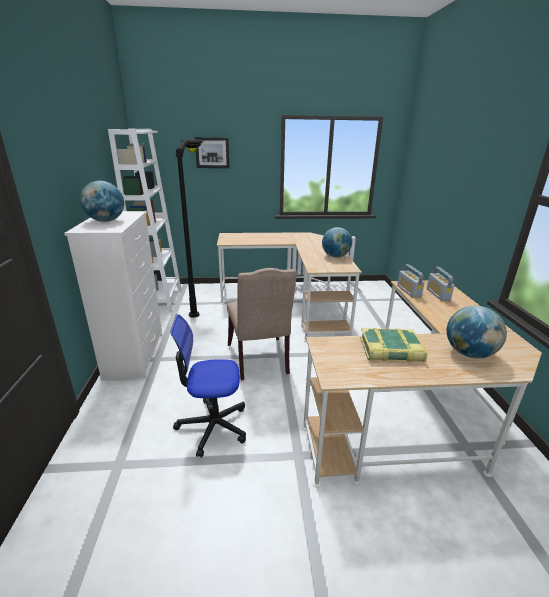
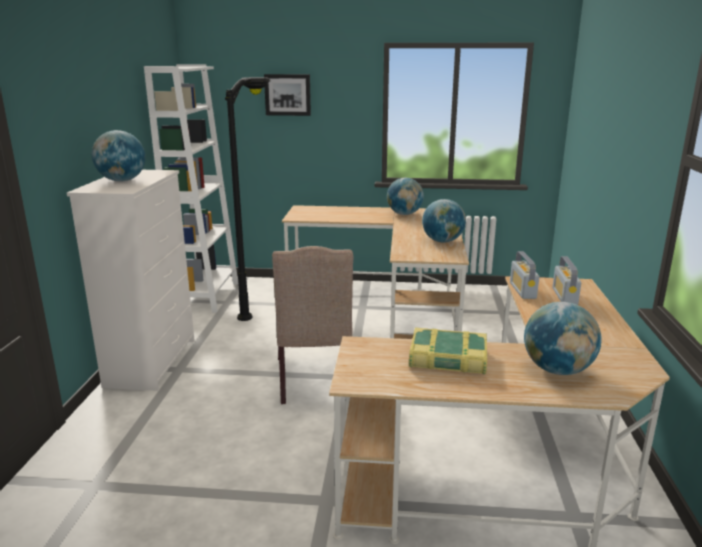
camera: 10 degrees right, 5 degrees down
(213, 426) = (225, 455): office chair -> none
(299, 237) = (404, 214): none -> globe

